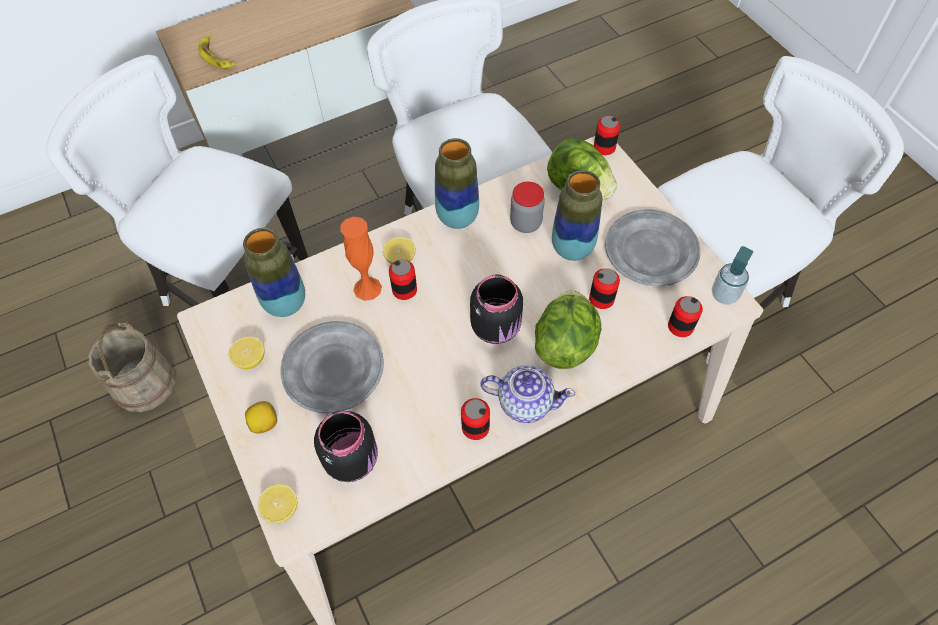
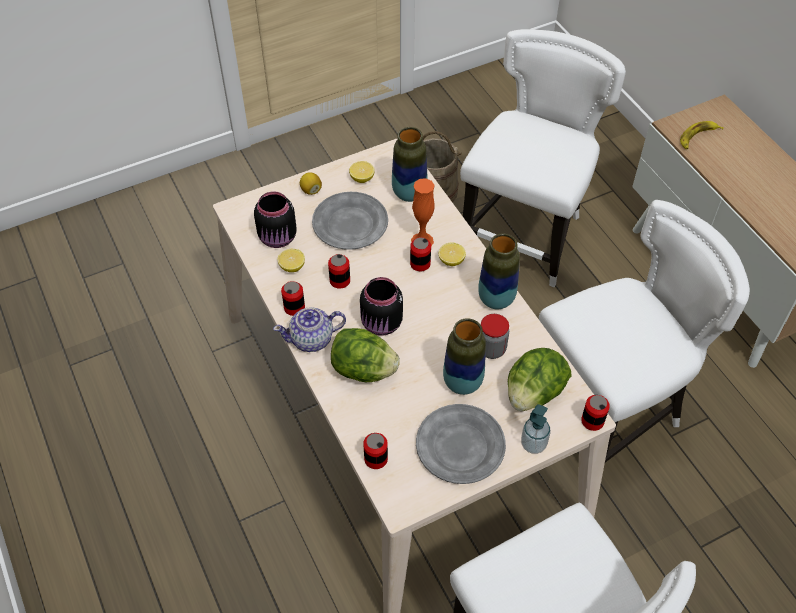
camera: 90 degrees right, 5 degrees down
(281, 509) = (248, 203): lemon -> lemon (292, 267)
(524, 402) = (312, 339): teapot -> teapot turned 60 degrees clockwise
(601, 299) = (407, 400): can -> can (340, 281)
(724, 295) = (409, 501): soap dispenser -> soap dispenser (533, 444)

